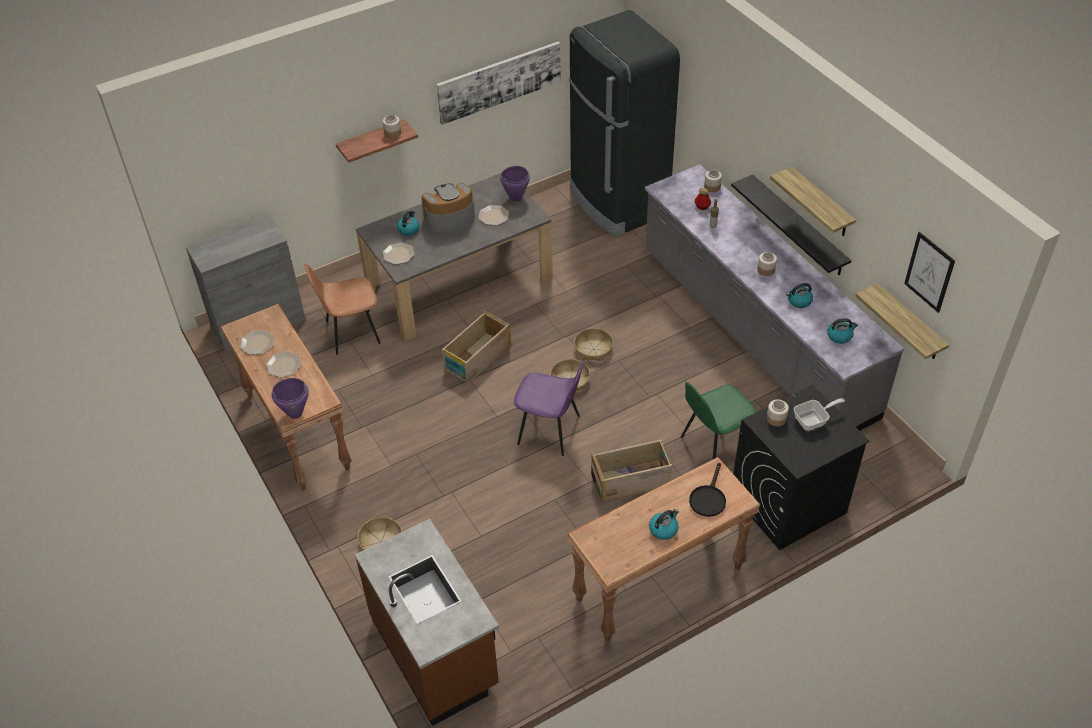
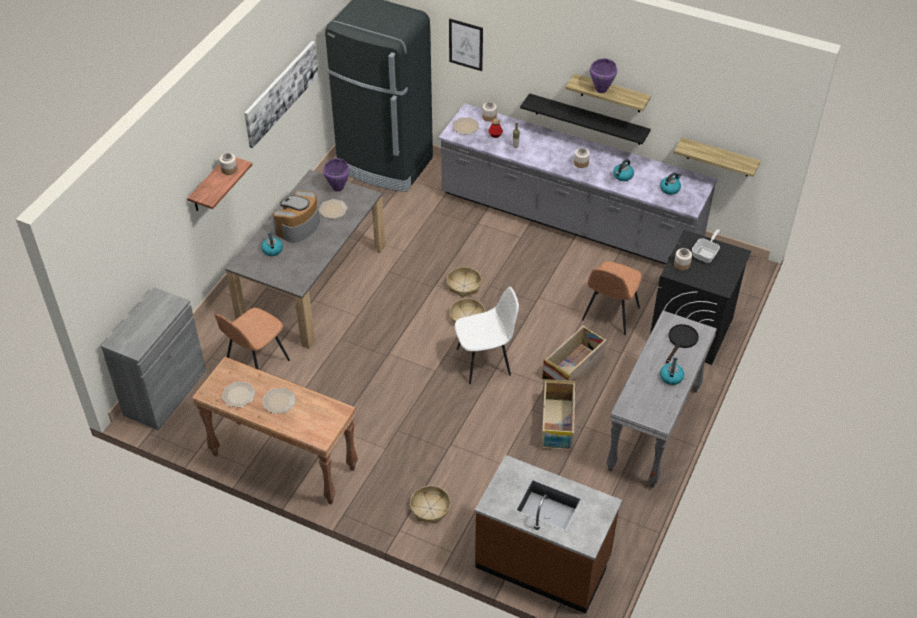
camera: 35 degrees left, 0 degrees up
(295, 413) = (325, 433): purple cooking pot -> purple cooking pot (601, 90)
(398, 254) = (282, 273): plate -> plate (465, 126)
(477, 358) = (380, 334): crate -> crate (557, 425)
(550, 431) = (485, 361): purple chair -> white chair
(659, 585) = (654, 430): brown console table -> grey console table
(708, 498) = (681, 341): black frying pan -> black frying pan turned 135 degrees counterclockwise
(714, 446) = (610, 315): green chair -> brown chair
(929, 272) = (732, 111): picture -> picture (466, 44)

